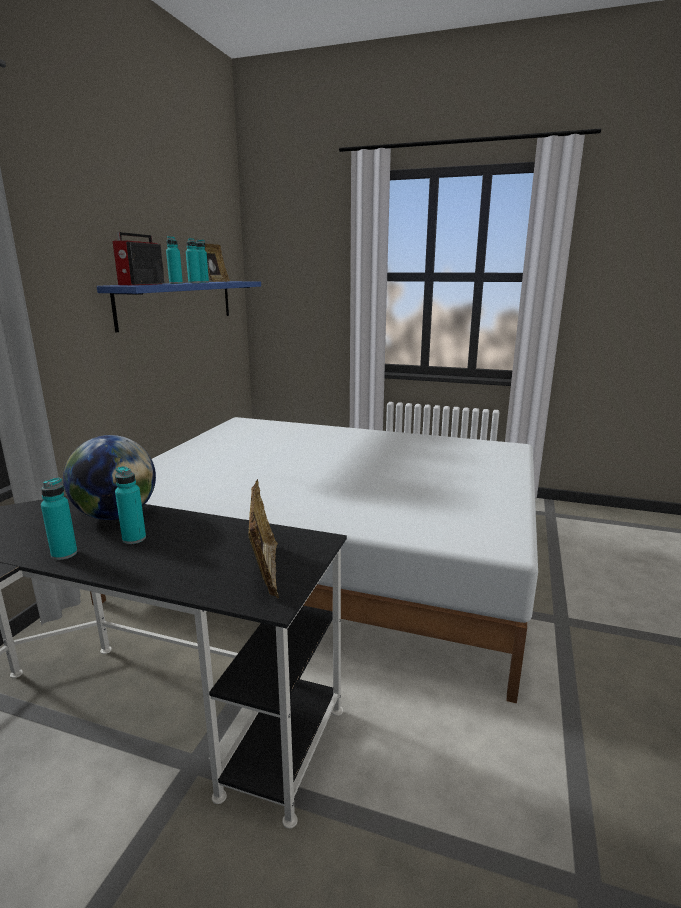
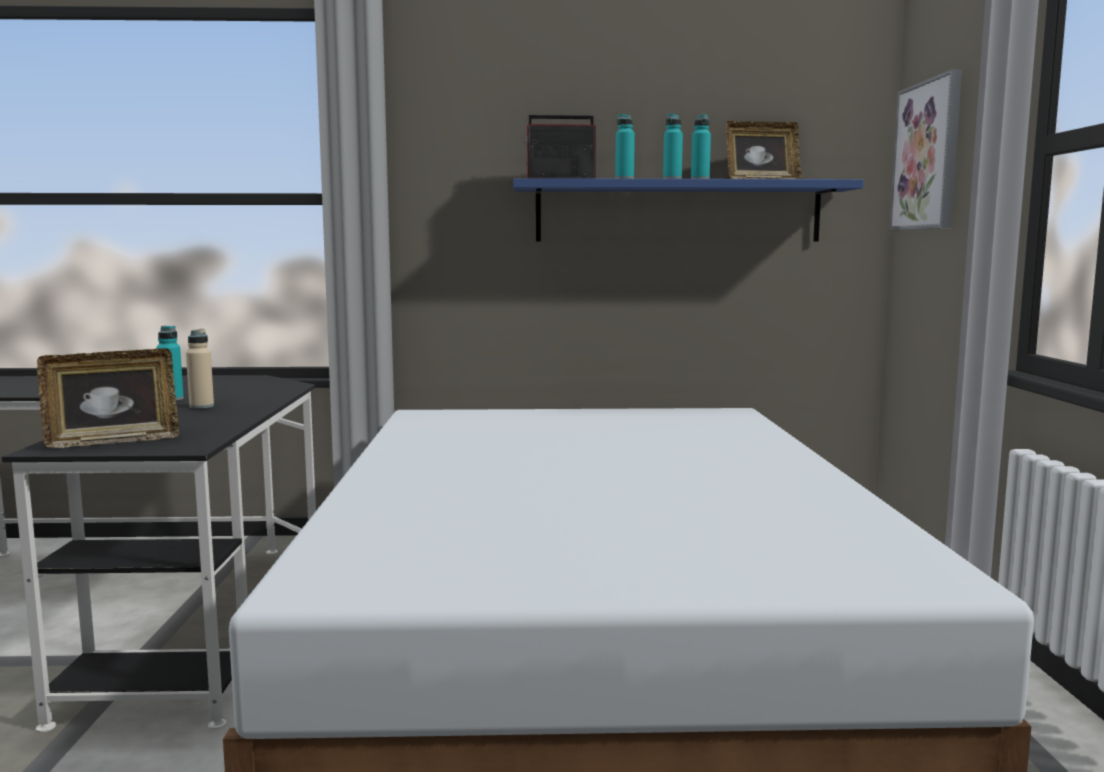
camera: 70 degrees right, 10 degrees down
(116, 515) = (258, 397): globe -> none
(134, 539) = (201, 406): turquoise bottle -> beige bottle
(283, 269) = (927, 156): none -> picture

